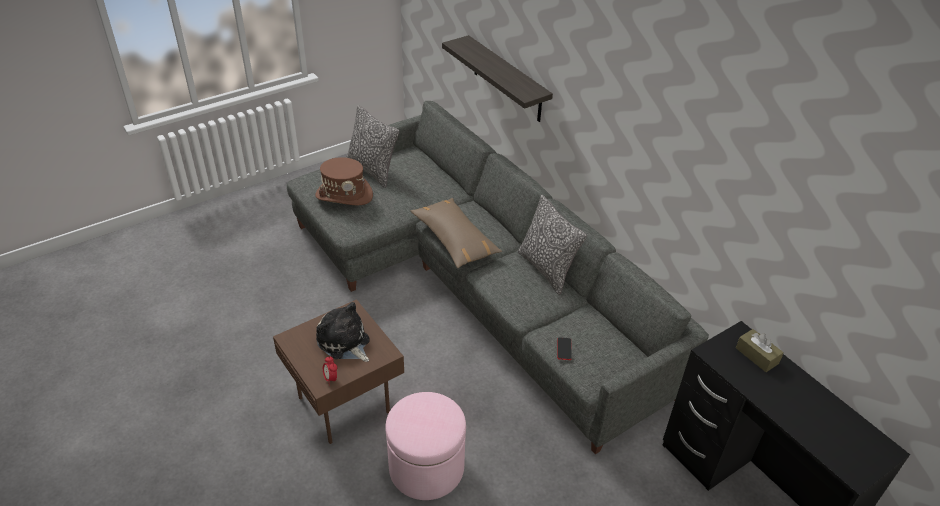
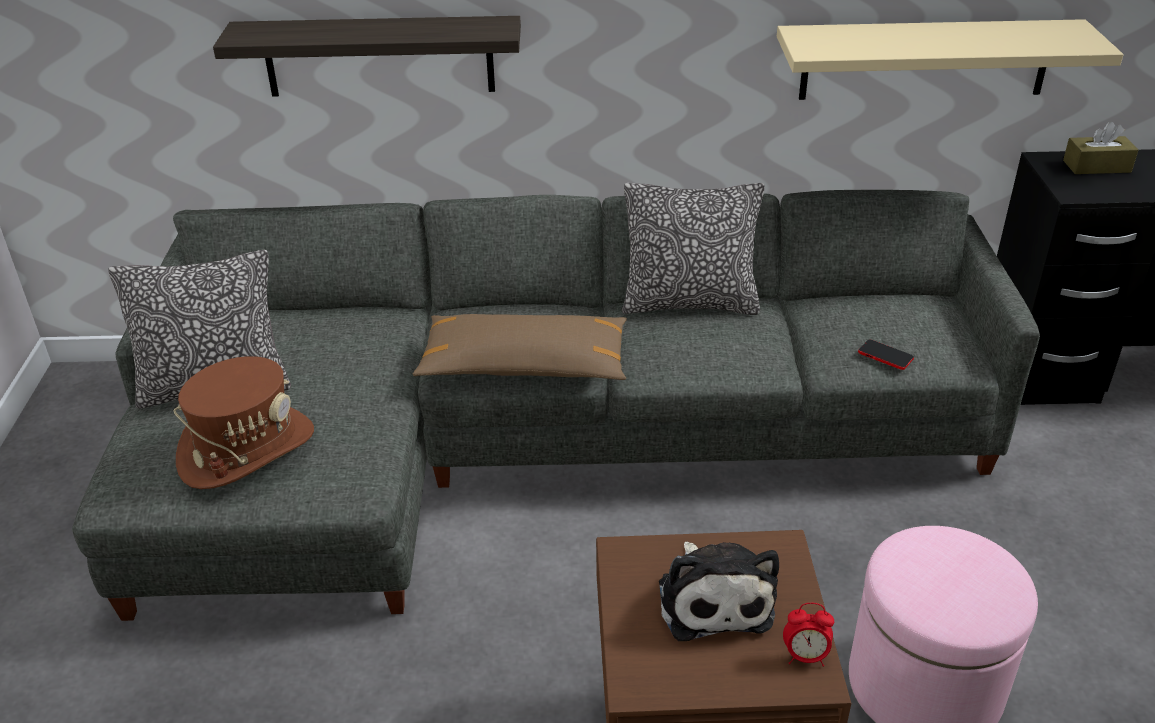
camera: 55 degrees left, 5 degrees down
(344, 343) = (713, 599): plush toy -> plush toy turned 90 degrees counterclockwise
(707, 232) = (925, 59): none -> beige shelf

